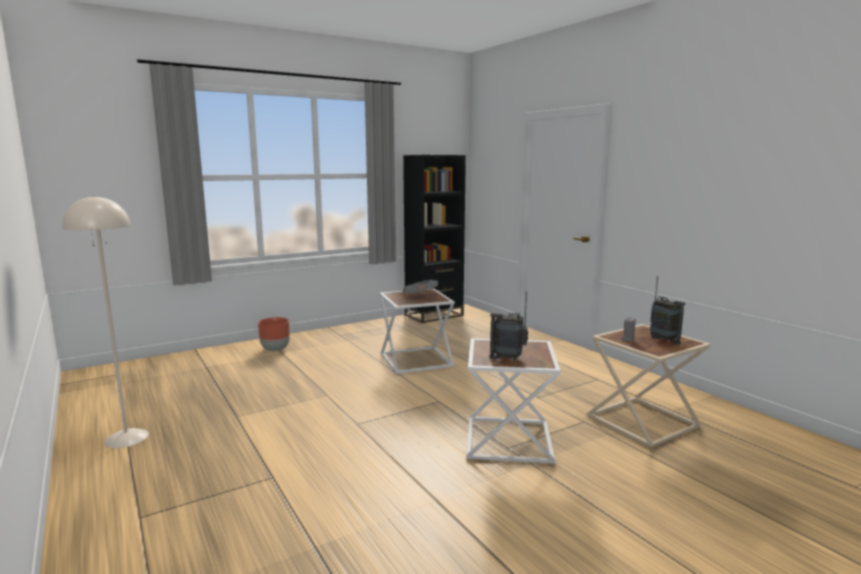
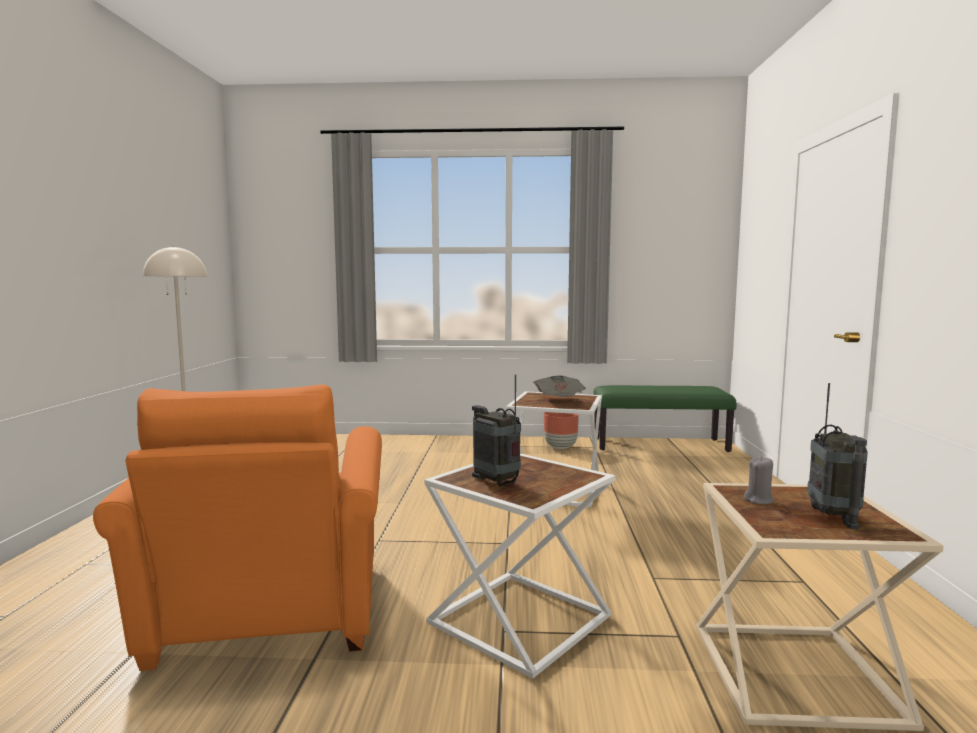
camera: 35 degrees right, 5 degrees down
(275, 349) = (425, 448): brown planter -> brown planter (560, 447)
(367, 492) = (268, 617): none -> orange armchair
(434, 315) = (660, 444): black bookcase -> green bench

